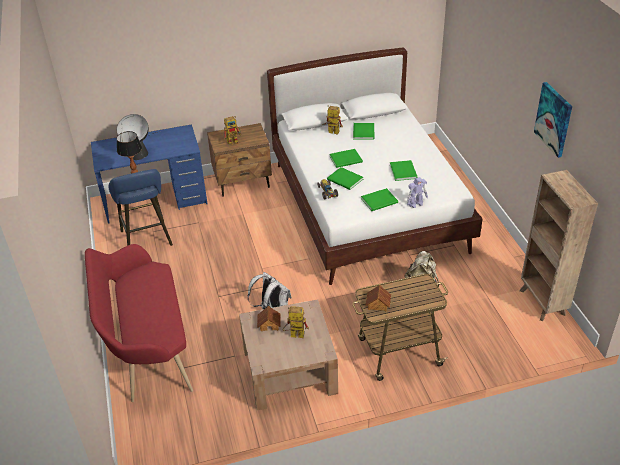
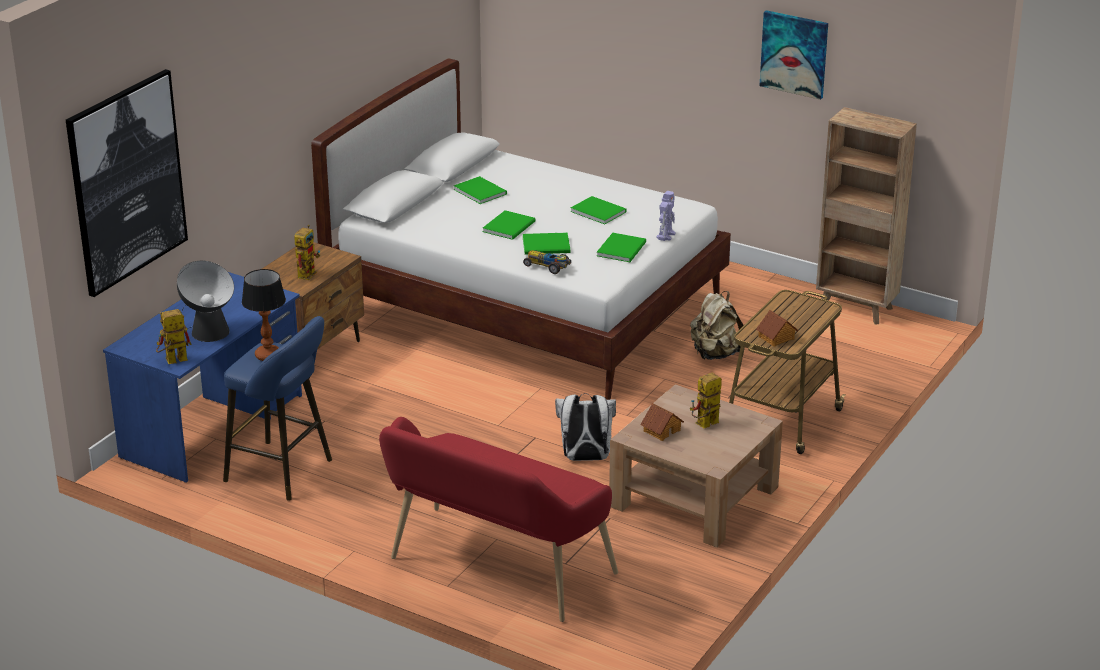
camera: 45 degrees left, 10 degrees down
(108, 60) = (127, 182): none -> picture
(331, 132) = (438, 207): toy robot -> toy robot (172, 361)

